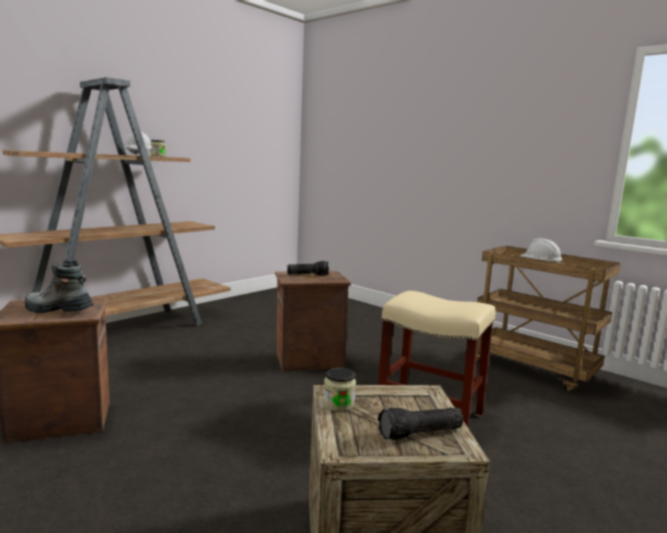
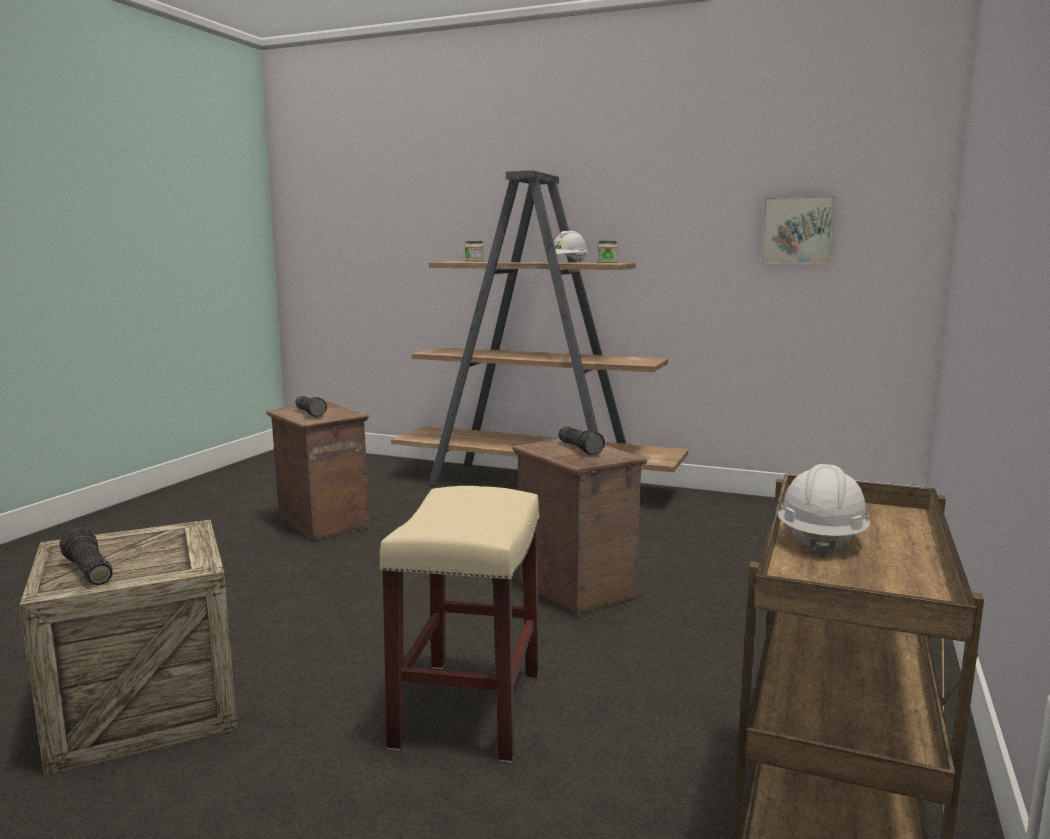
camera: 70 degrees right, 0 degrees up
(58, 310) = (311, 413): boot -> flashlight
(244, 141) = (797, 230): none -> picture
(338, 404) = (160, 533): jar -> jar (474, 261)

